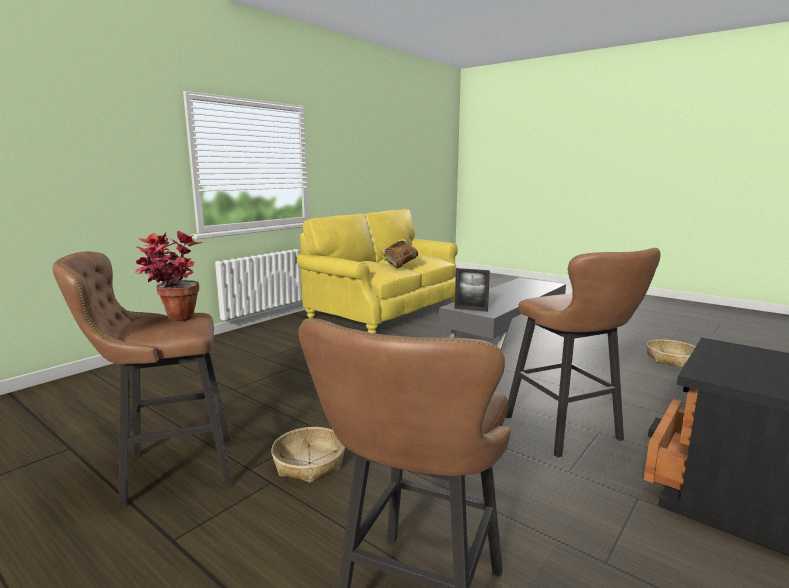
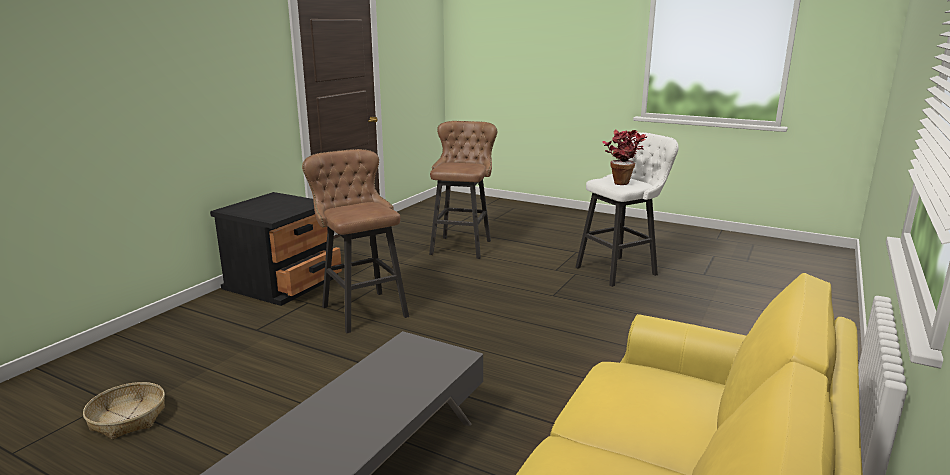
camera: 170 degrees right, 5 degrees up
(163, 472) = (623, 269): brown stool -> white stool
(309, 463) = (542, 278): basket -> none
(399, 266) = (604, 408): book -> none
(471, 309) = (432, 349): picture frame -> none

